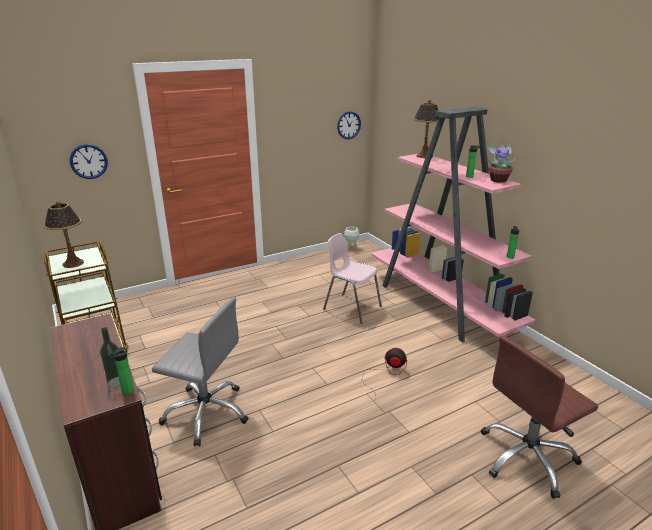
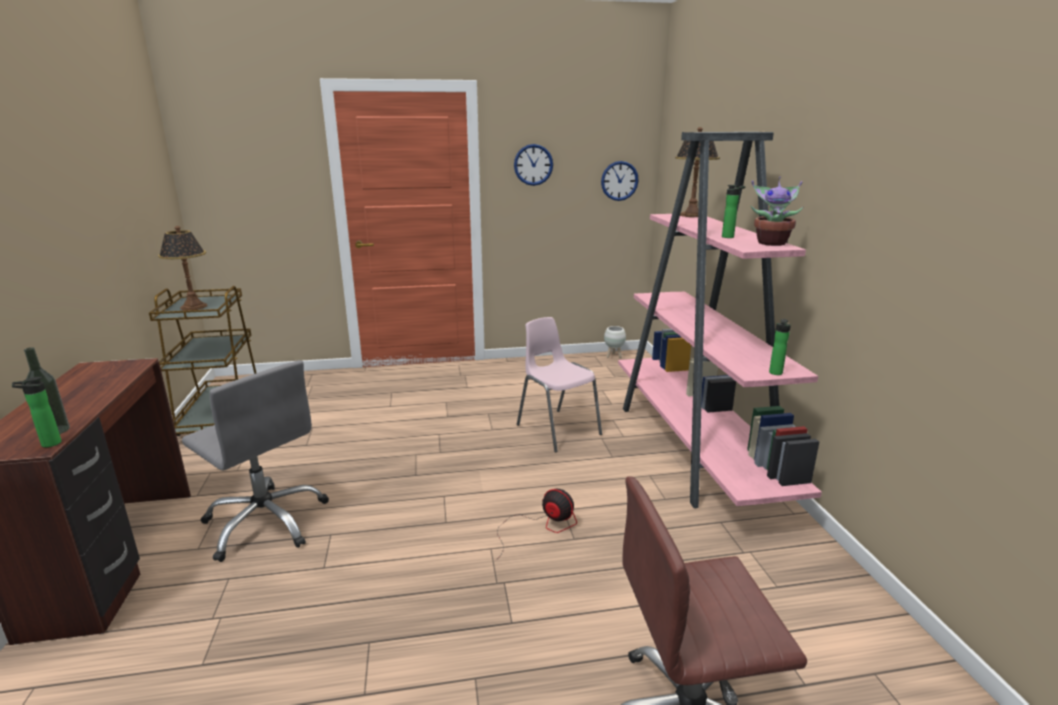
camera: 20 degrees right, 5 degrees down
(88, 161) = (261, 196): wall clock -> wall clock (533, 165)

